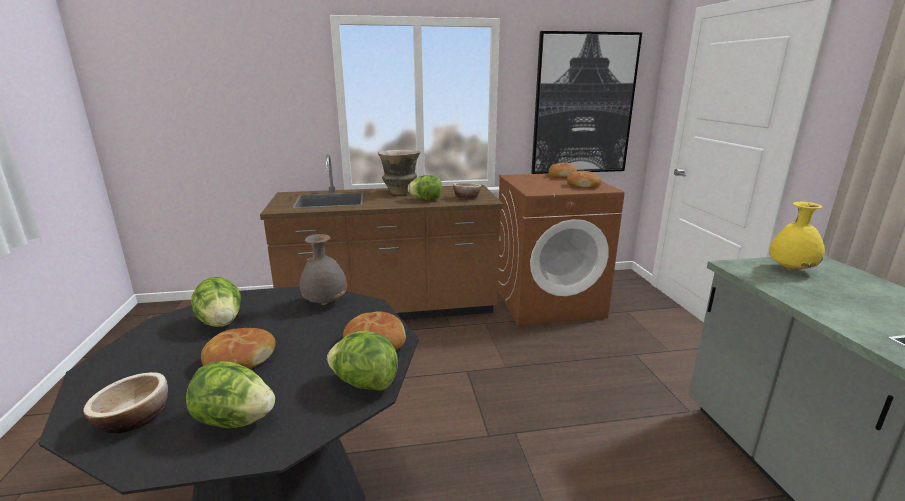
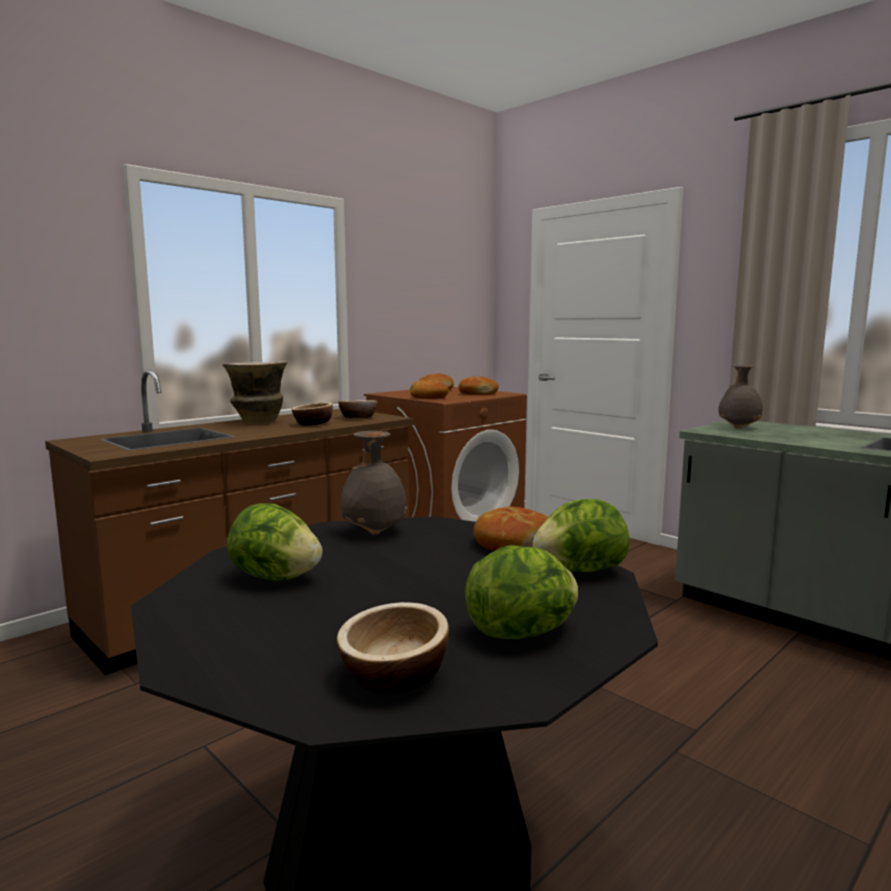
camera: 35 degrees left, 10 degrees down
(239, 359) = (394, 595): bread -> bread (429, 397)
(426, 199) = (313, 424): lettuce -> bowl
(583, 105) = (433, 309): picture -> none
(791, 269) = (738, 427): yellow vase -> grey vase

